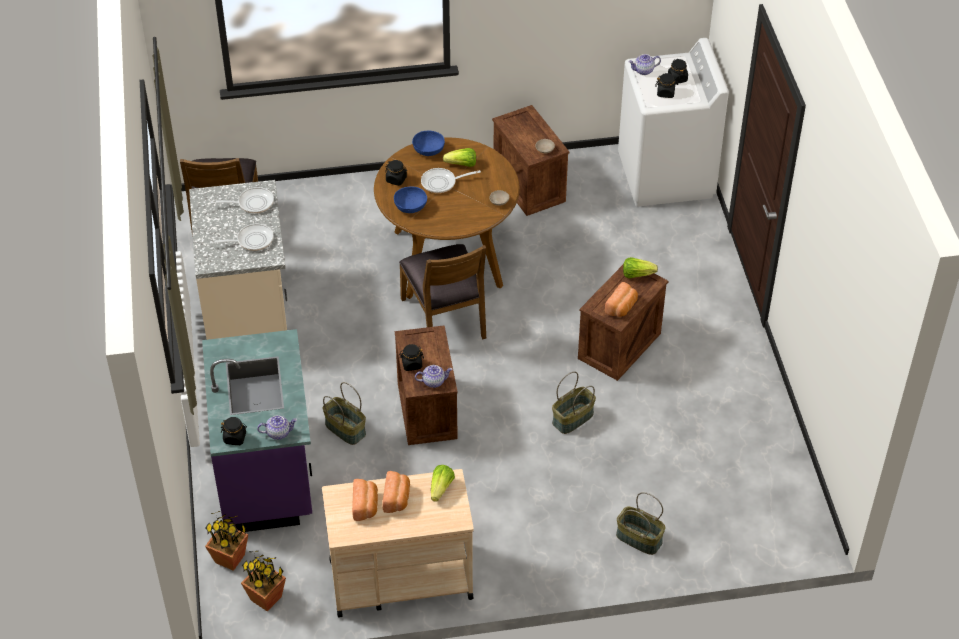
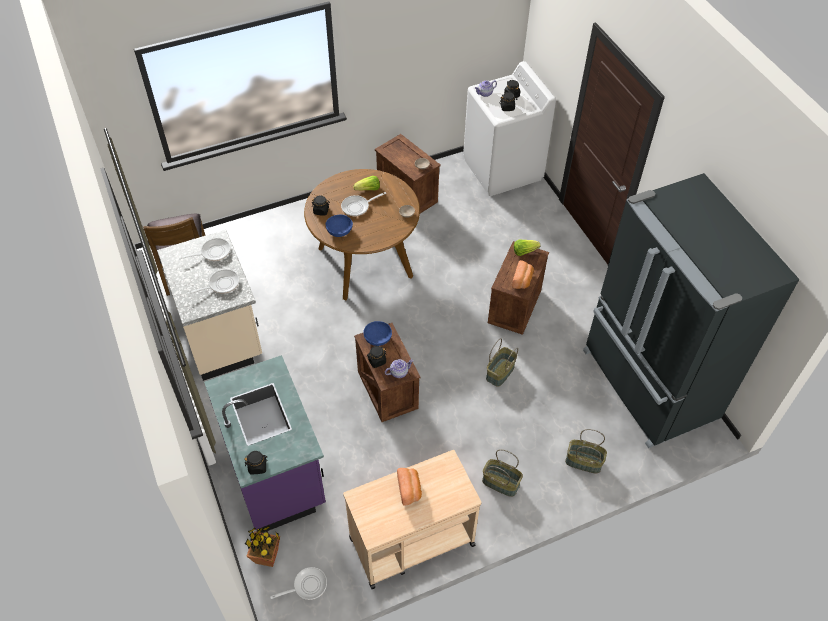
camera: 15 degrees left, 5 degrees up
(266, 598) = (307, 586): potted plant -> frying pan
(278, 433) = (294, 453): teapot -> none
(346, 429) = (329, 419): basket -> basket (501, 482)
(365, 505) = (385, 502): bread -> none
(428, 150) = (339, 183): blue bowl -> blue bowl (378, 339)
(441, 488) = (443, 471): lettuce -> none
(445, 318) = (378, 310): brown chair -> none
(754, 470) = (647, 385): none -> black fridge

